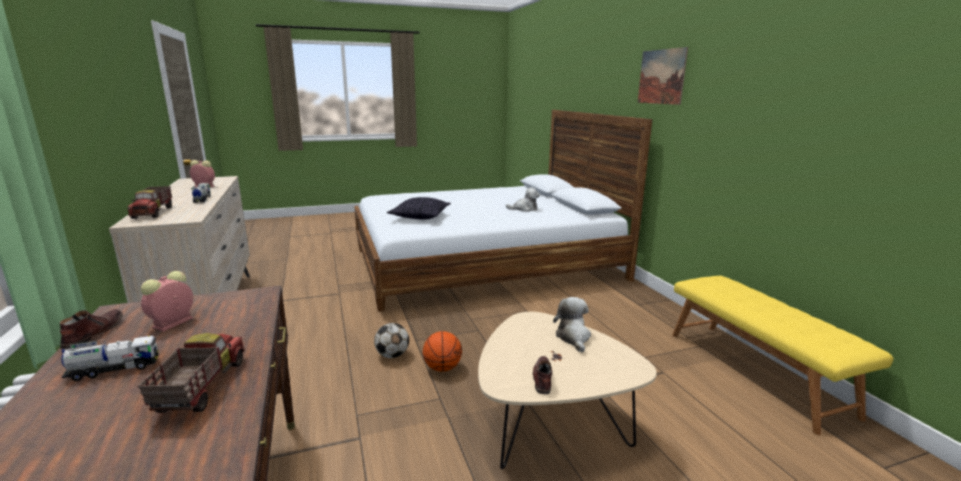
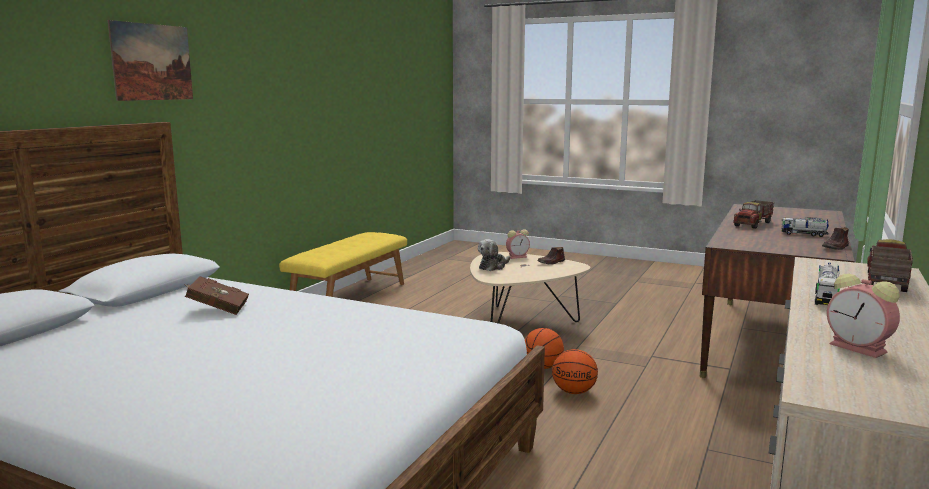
camera: 135 degrees left, 5 degrees down
(171, 323) = (784, 243): alarm clock -> alarm clock (518, 257)
(392, 355) = (574, 392): football -> basketball
(420, 217) = (392, 341): pillow -> none
(524, 209) = (216, 309): plush toy -> brown book

